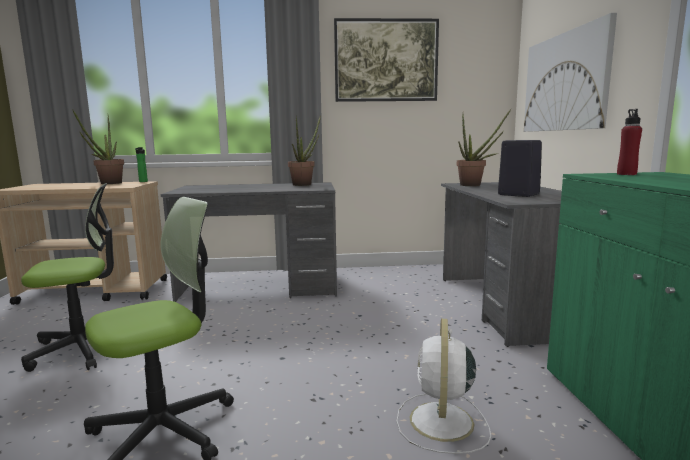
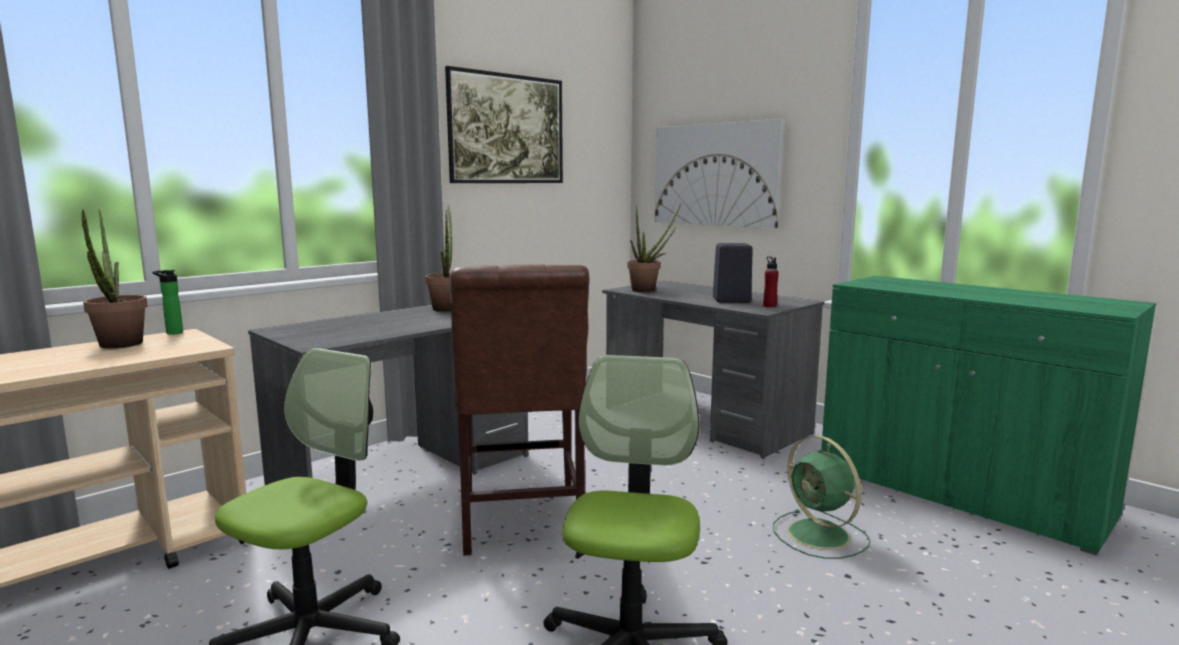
camera: 40 degrees left, 0 degrees up
(260, 331) = (520, 522): none -> brown chair
(441, 423) = (820, 536): white fan -> green fan
(626, 174) = (875, 282): red bottle -> red bottle (769, 306)

